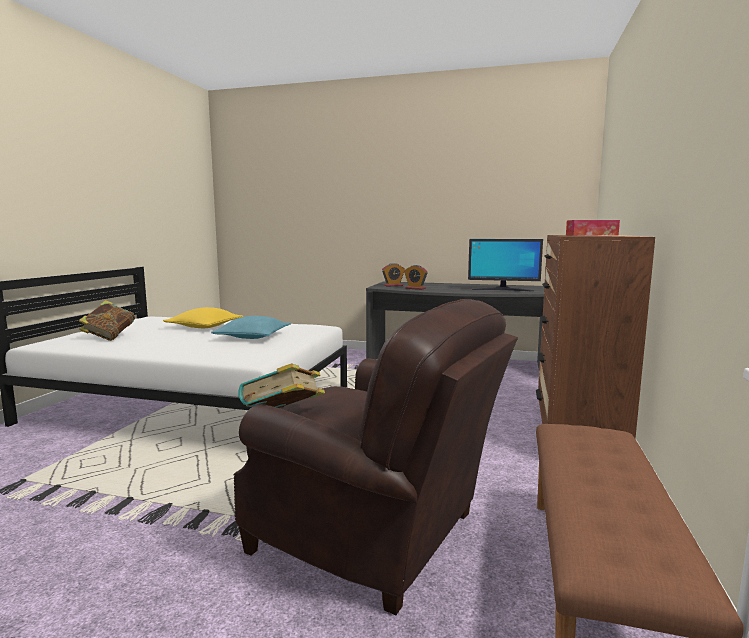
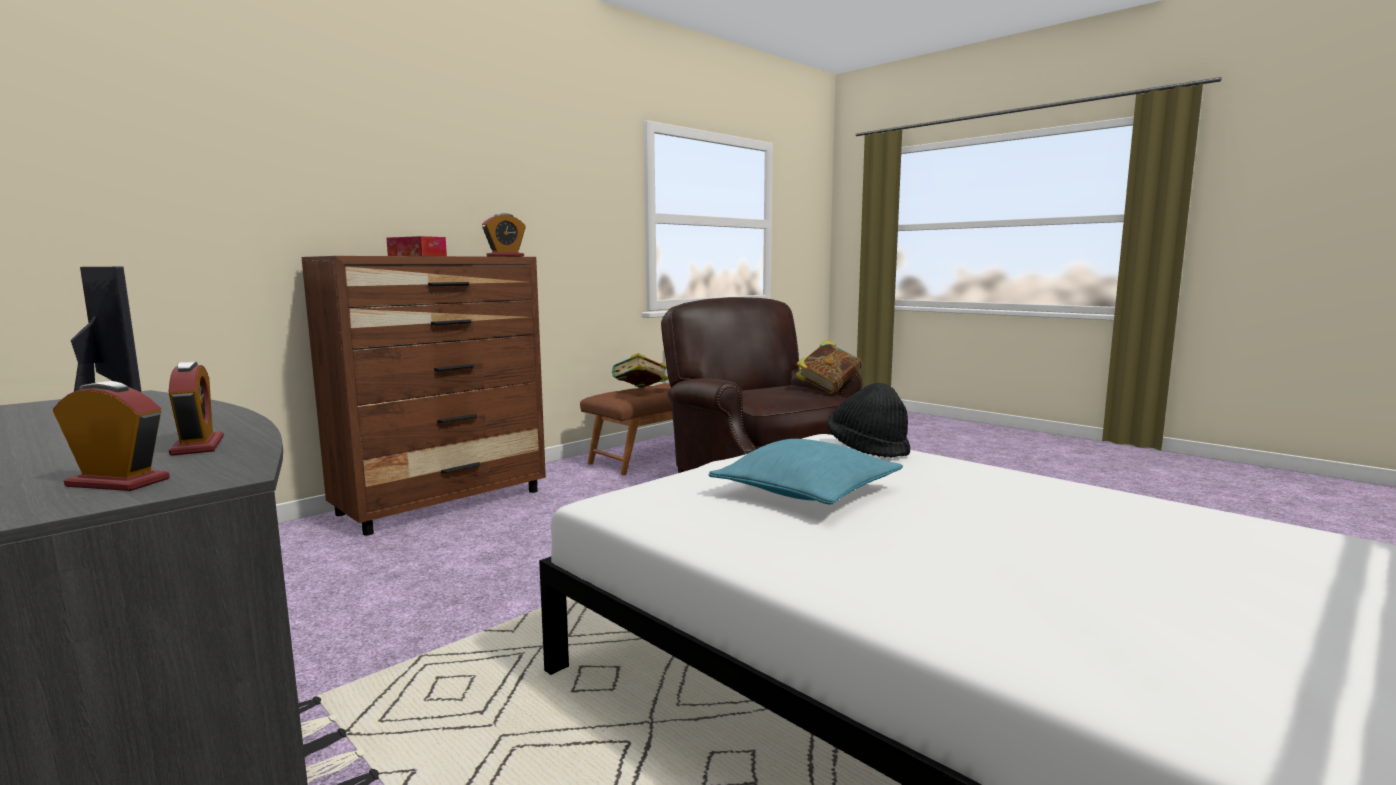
camera: 150 degrees left, 0 degrees up
(109, 337) = (1215, 553): book -> book (640, 391)
(204, 327) = (942, 563): yellow pillow -> none
(227, 356) = (867, 449): none -> black hat
(585, 236) = (505, 256): none -> alarm clock

